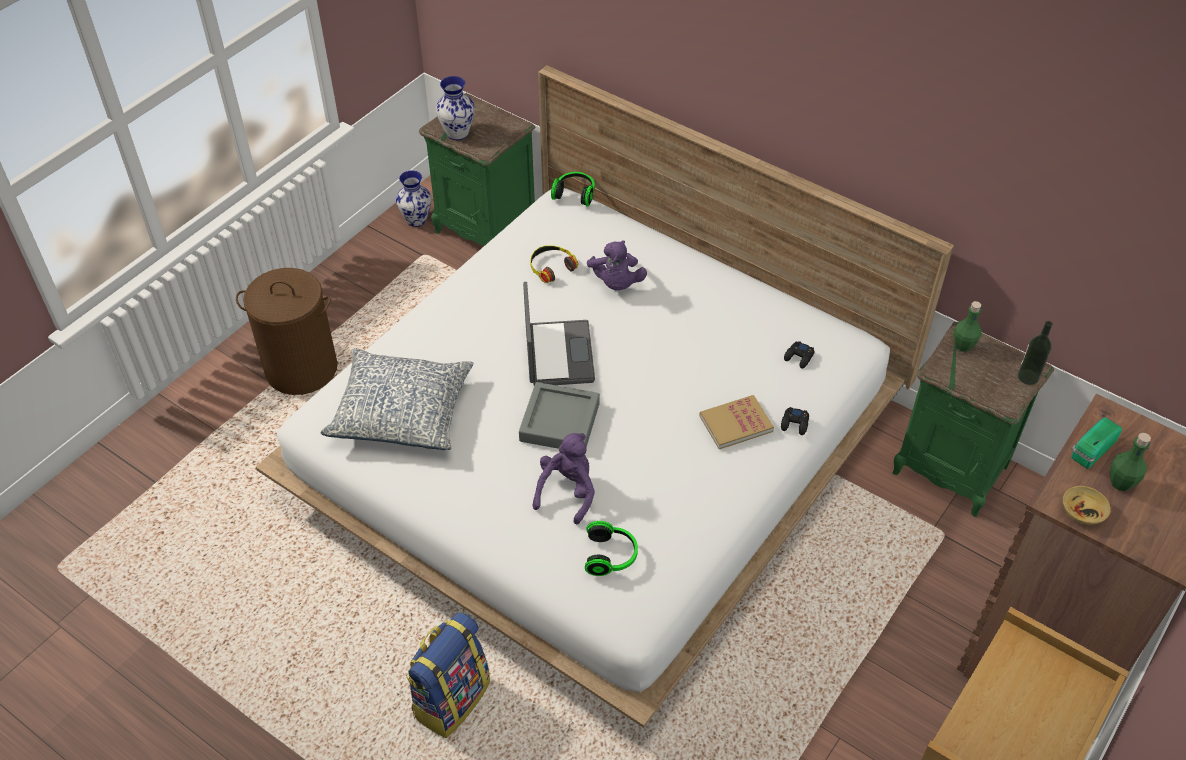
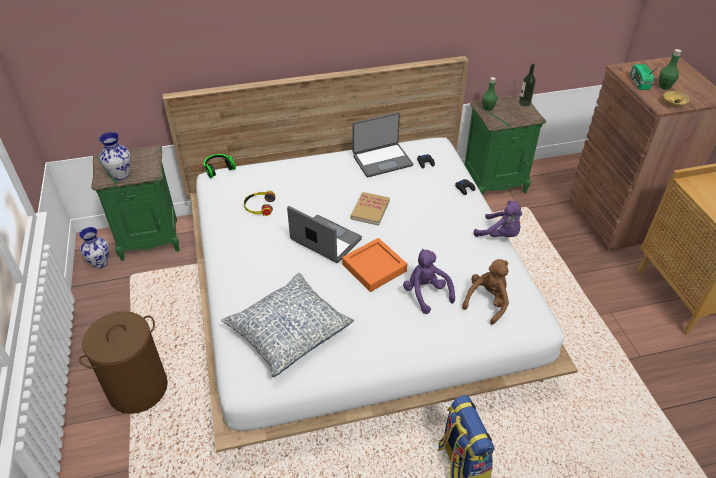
camera: 50 degrees left, 5 degrees down
(559, 422) = (374, 268): grey tray -> orange tray
(611, 556) = (487, 302): headphones -> brown plush toy
(616, 283) = (302, 191): purple plush toy -> purple plush toy (500, 235)
(736, 424) = (445, 206): book -> book (370, 210)
(754, 314) = (382, 160): none -> laptop

